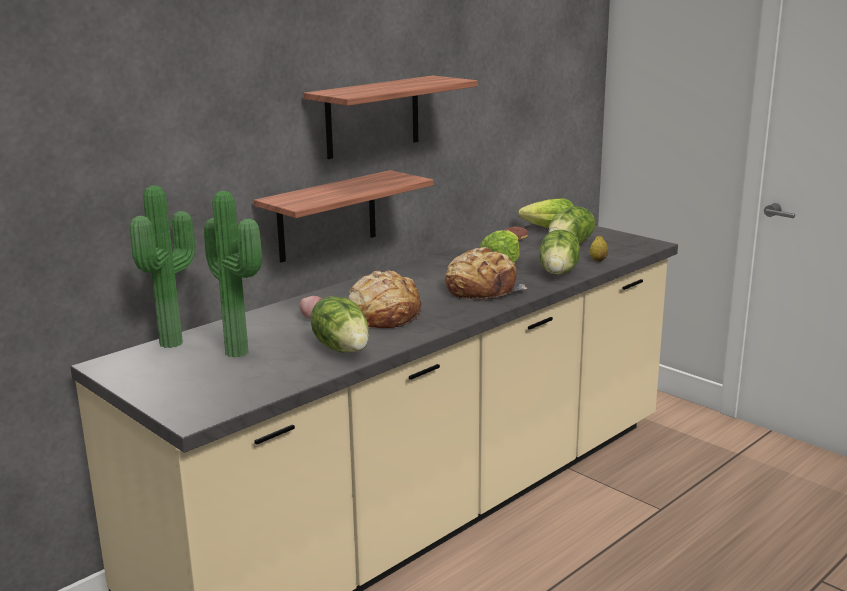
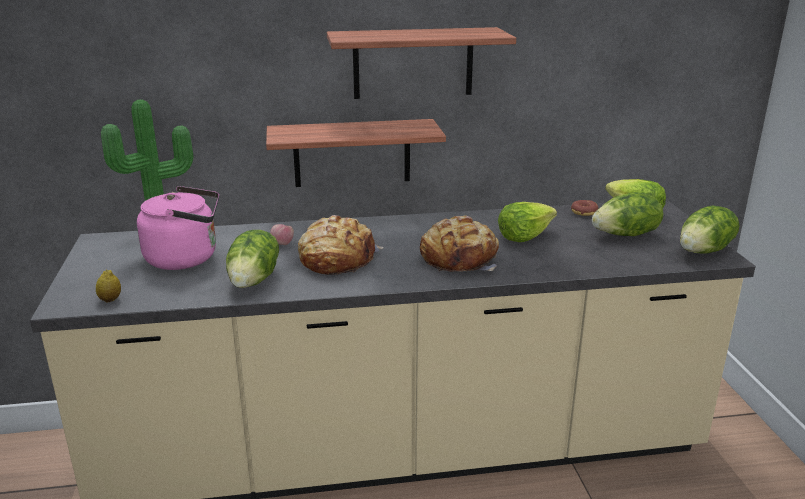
camera: 35 degrees right, 5 degrees up
(241, 351) = (186, 258): potted plant -> pink kettle
(559, 272) = (563, 262): lettuce -> lettuce (705, 251)
(598, 260) = (627, 260): lemon -> lemon (110, 299)

